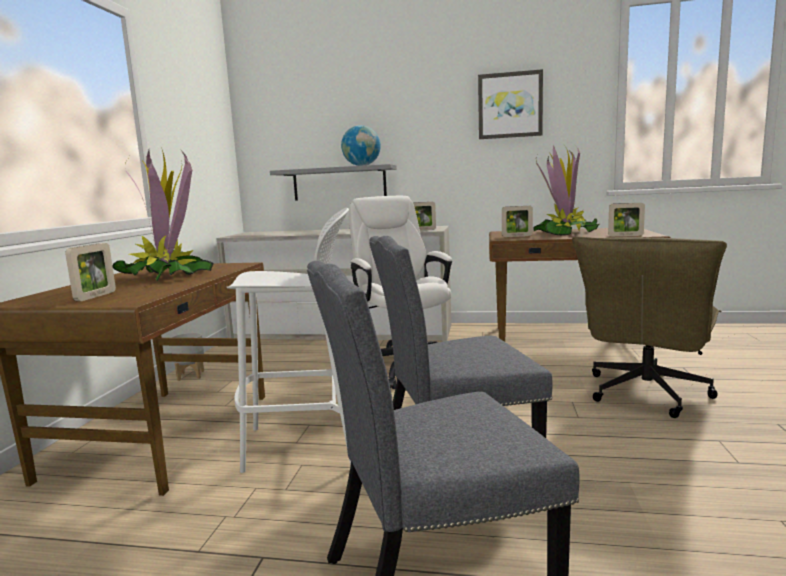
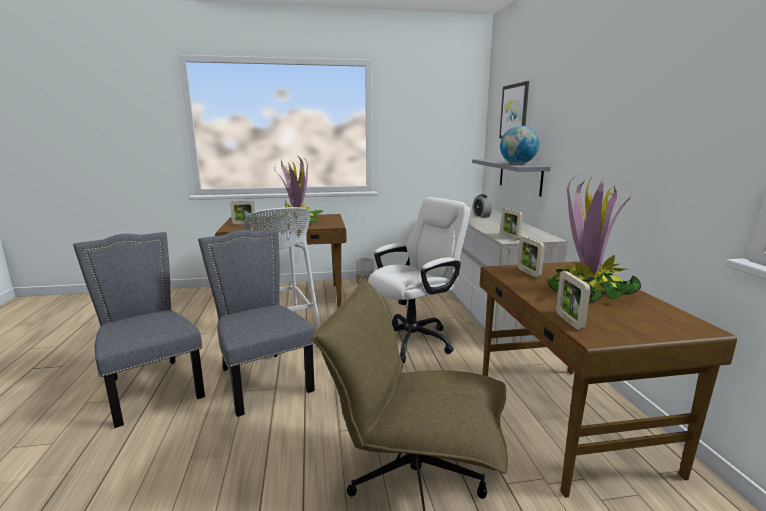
camera: 70 degrees right, 5 degrees up
(320, 232) = (481, 216): none -> alarm clock
(510, 105) = (643, 106): picture -> picture (514, 111)

